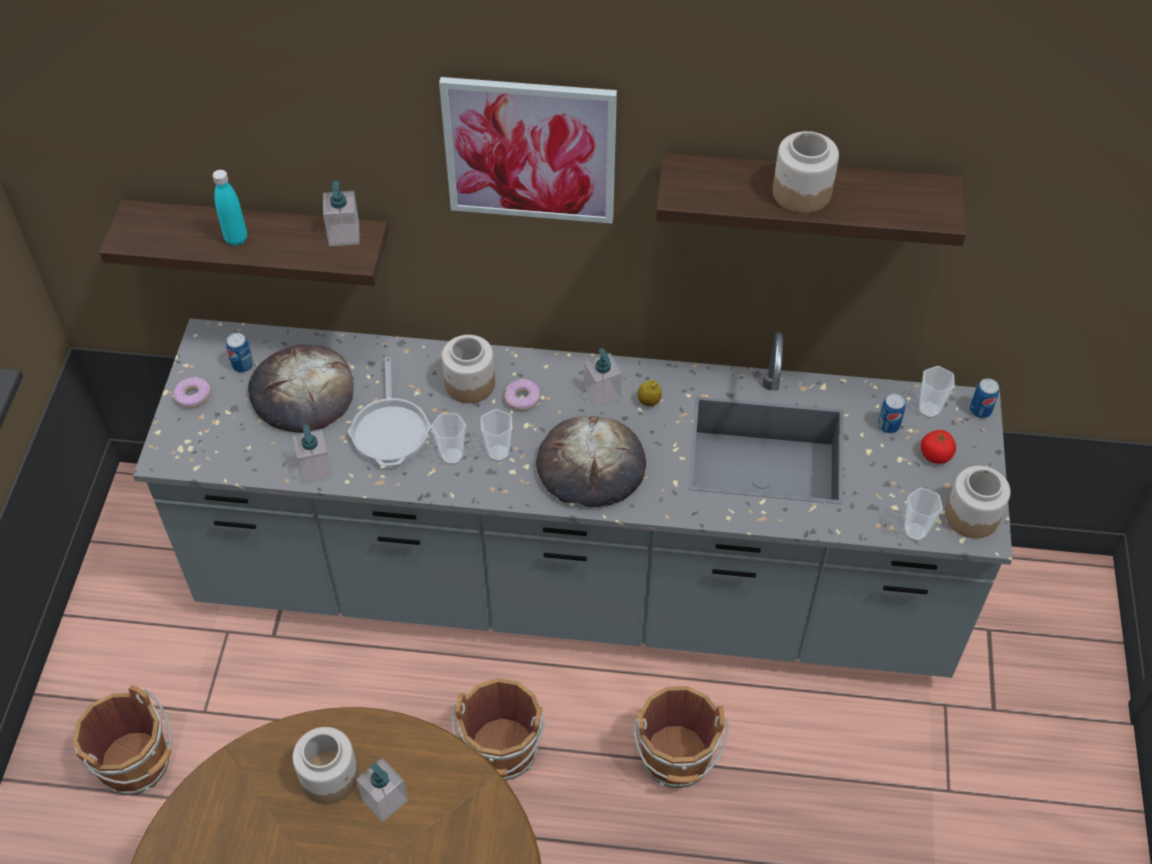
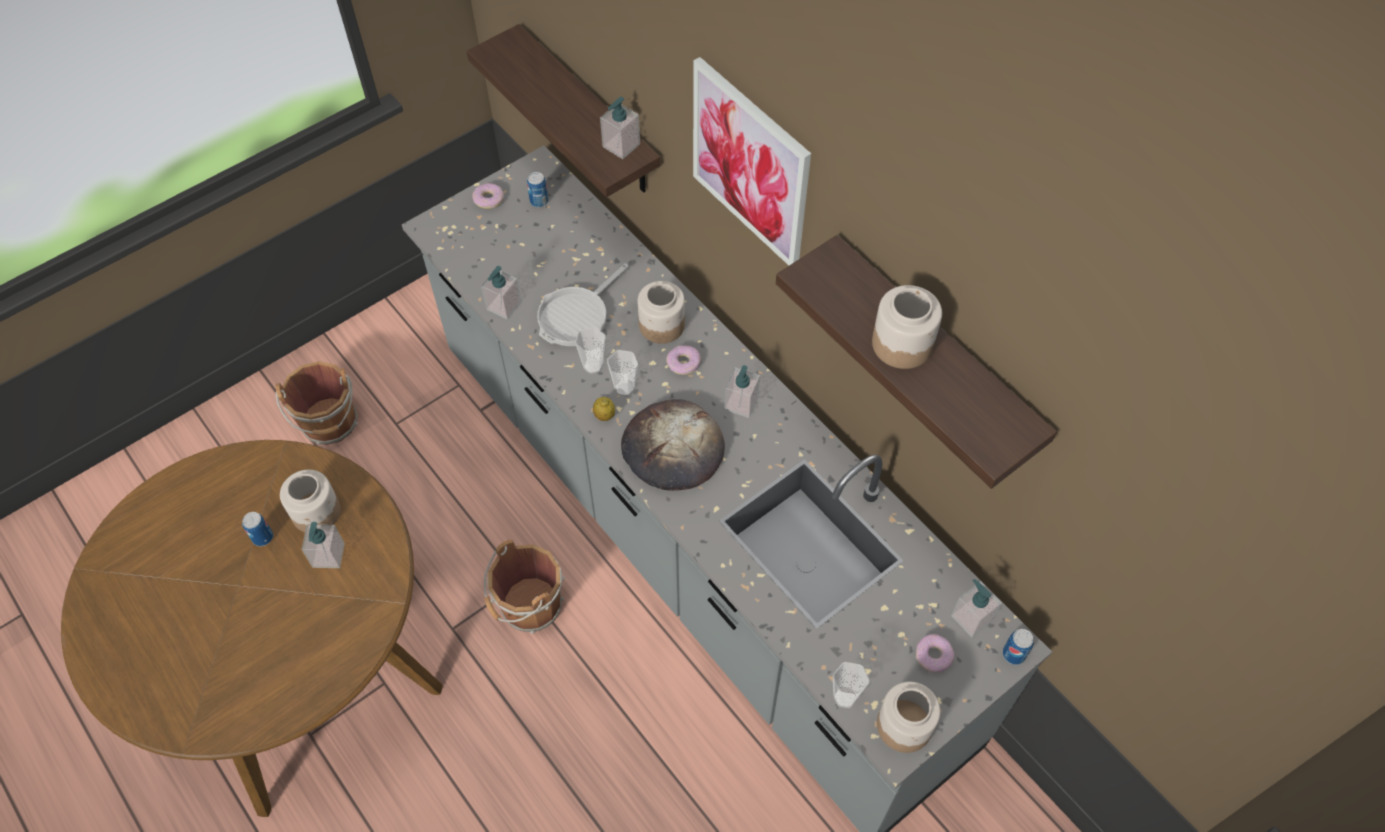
camera: 45 degrees right, 5 degrees up
(236, 239) = (553, 99): turquoise bottle -> none
(302, 392) = (553, 247): bread -> none
(649, 402) = (766, 436): lemon -> lemon (604, 415)
(676, 760) = (628, 716): brown bucket -> none
(888, 425) = (923, 602): can -> can (263, 537)
(929, 410) = (971, 618): cup -> soap dispenser
(935, 455) = (933, 656): tomato -> donut

